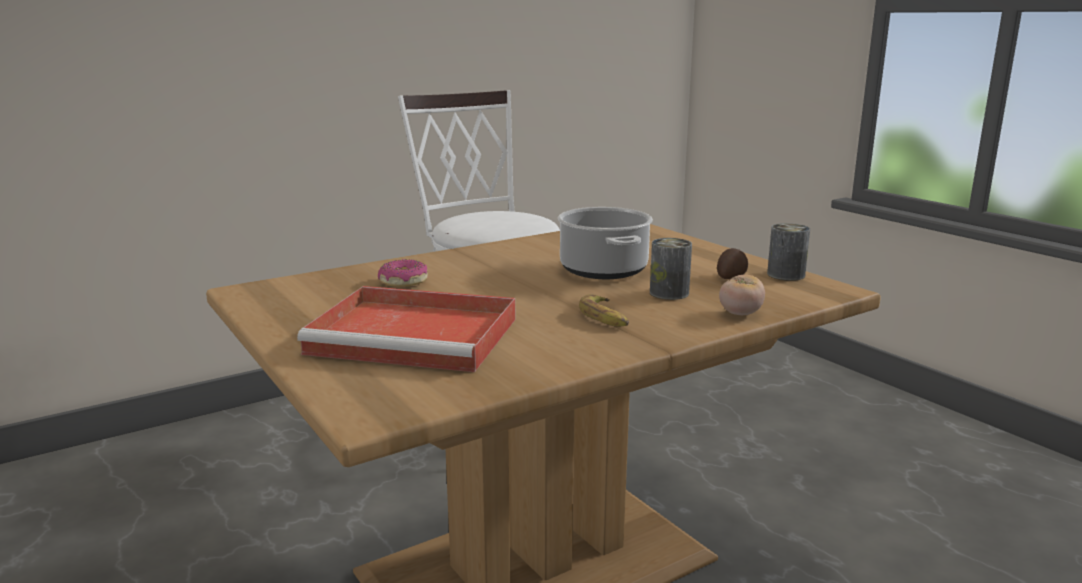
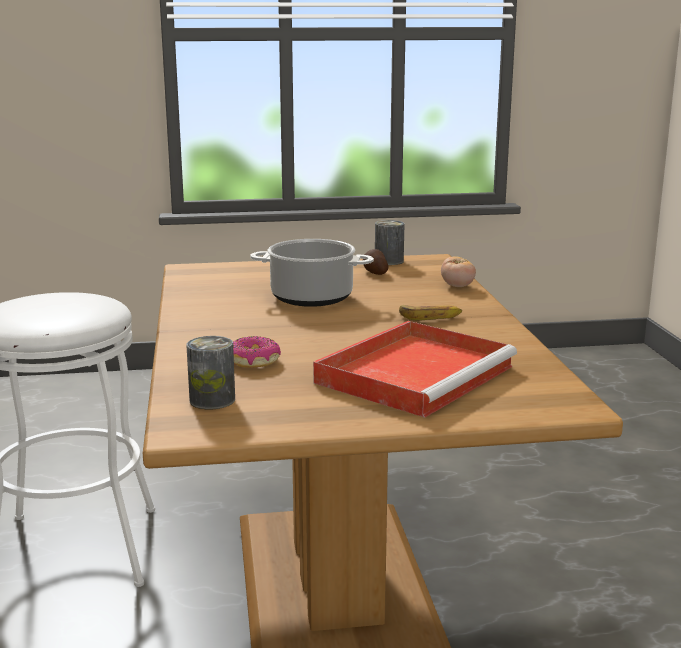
camera: 65 degrees left, 0 degrees up
(669, 293) = (394, 292): can -> can (212, 400)

